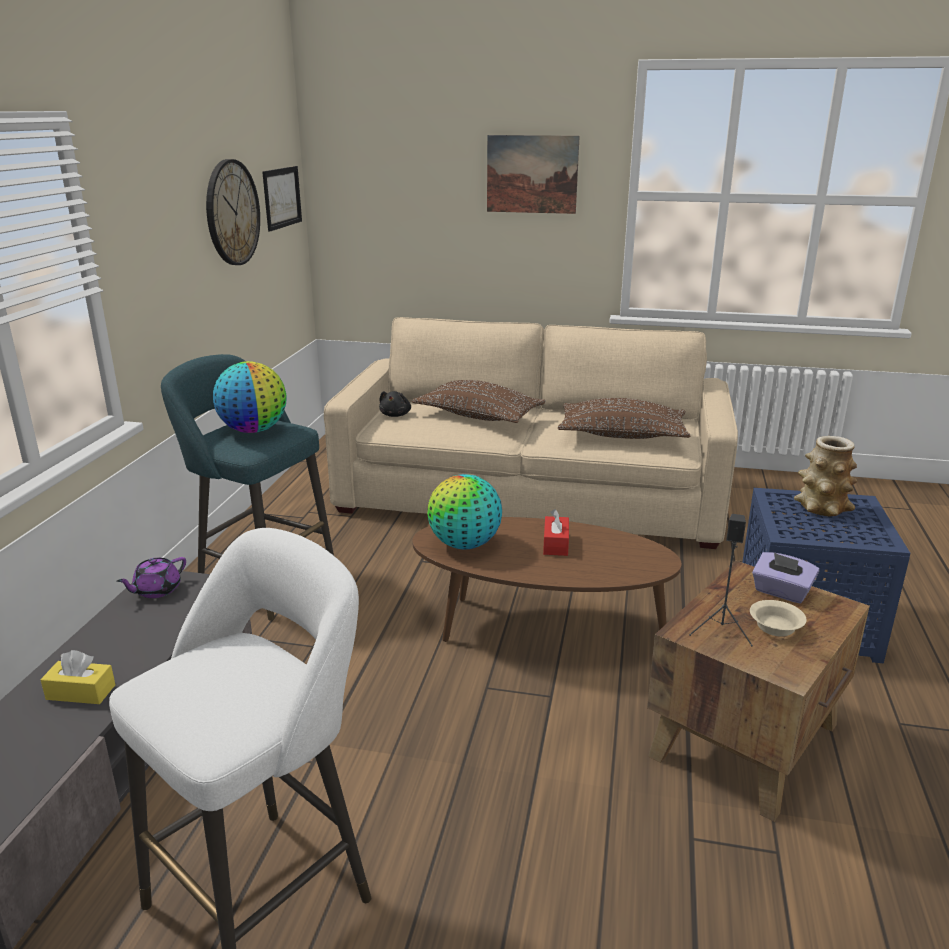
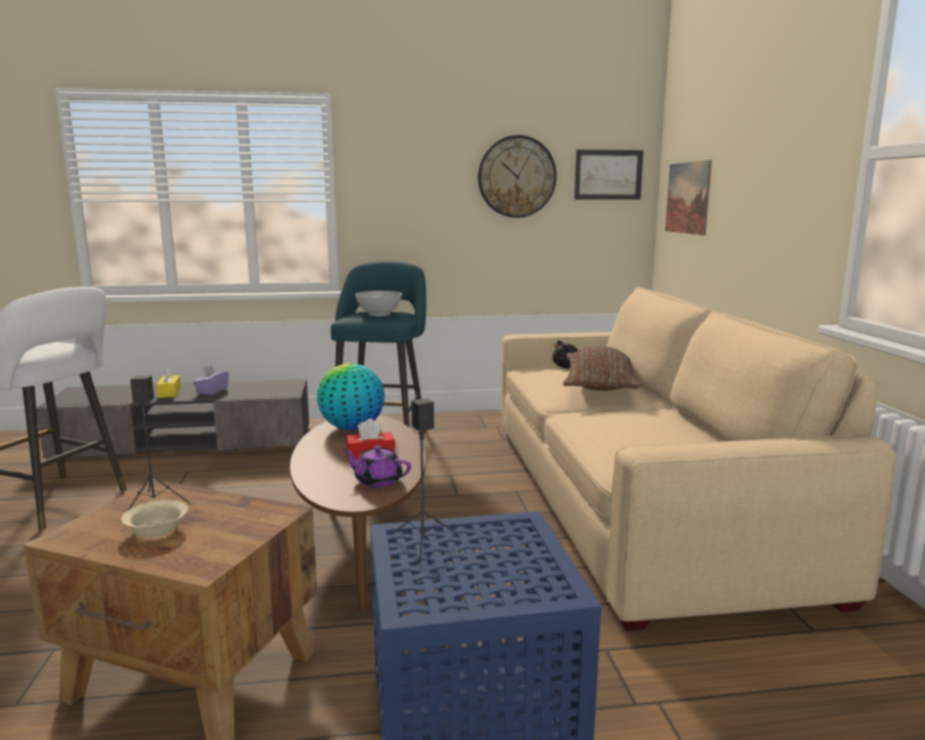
camera: 70 degrees right, 10 degrees down
(156, 590) = (278, 384): purple teapot -> purple teapot (377, 481)
(254, 430) = (379, 314): globe -> white bowl
(532, 174) = (784, 138): picture -> picture (687, 198)
(622, 435) = (634, 438): brown pillow -> none
(781, 592) = (236, 531): purple tissue box -> purple tissue box (212, 391)
(804, 528) = (423, 544): none -> black speaker
(821, 508) = (505, 557): vase -> none

